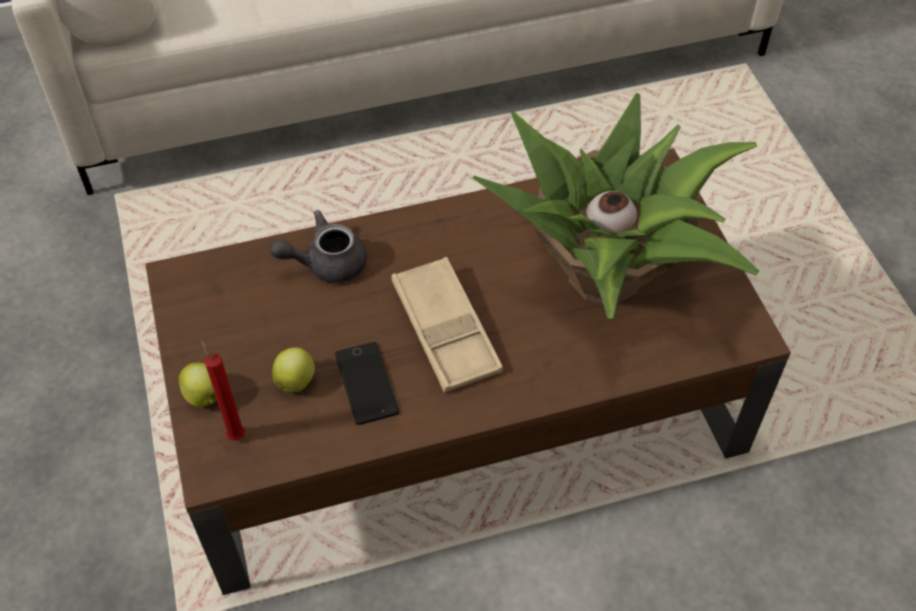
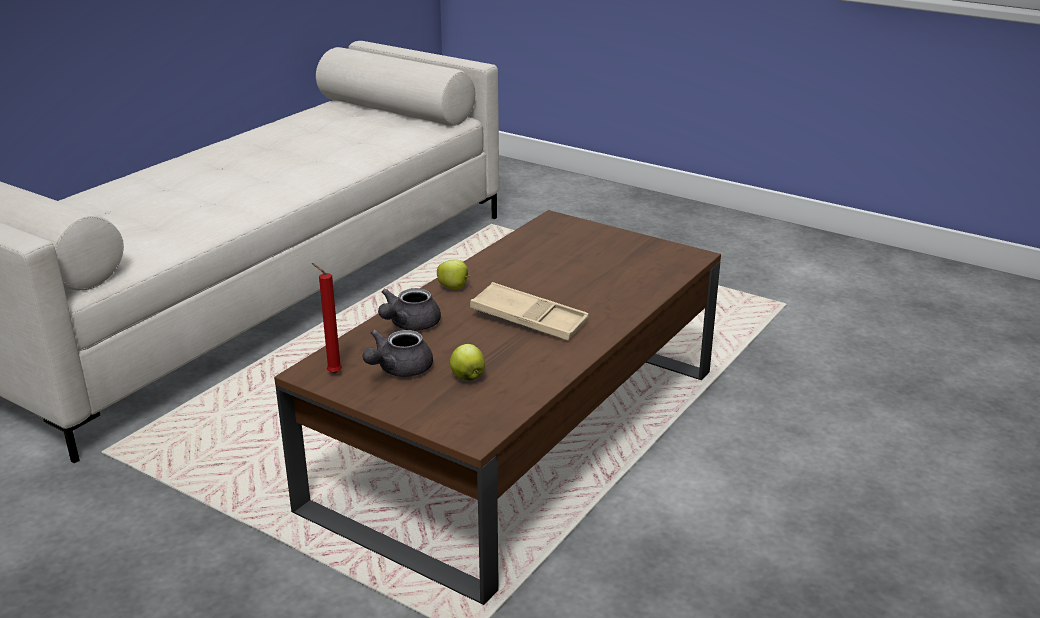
camera: 40 degrees left, 25 degrees down
(205, 397) = (416, 410): apple -> apple (454, 287)
(235, 434) = (463, 415): red candle -> red candle (332, 373)
(249, 326) = (398, 370): none -> grey teapot
(366, 383) = (515, 358): phone -> none
(608, 277) = (589, 265): potted plant -> none

